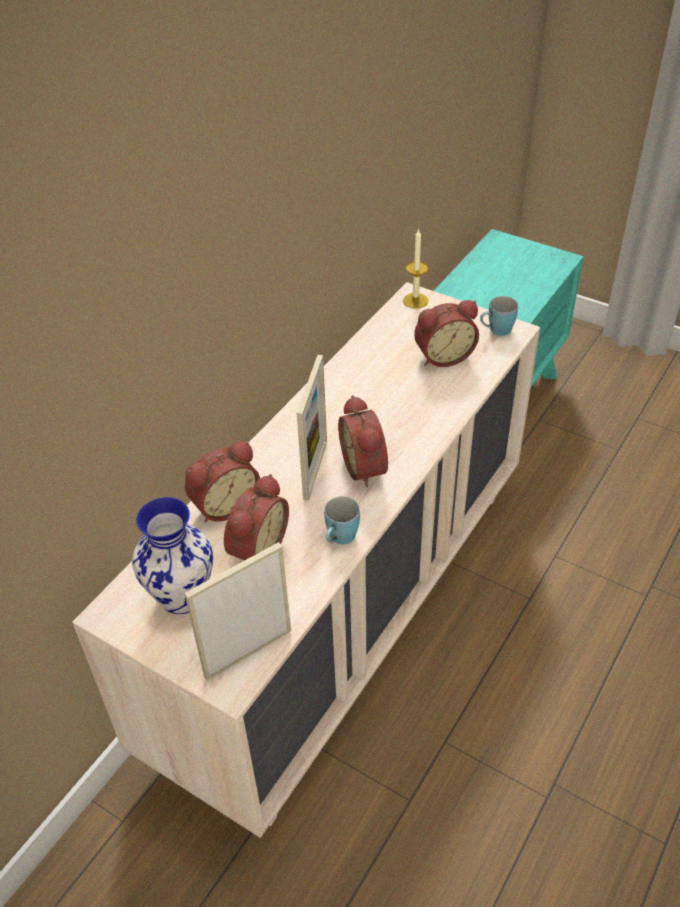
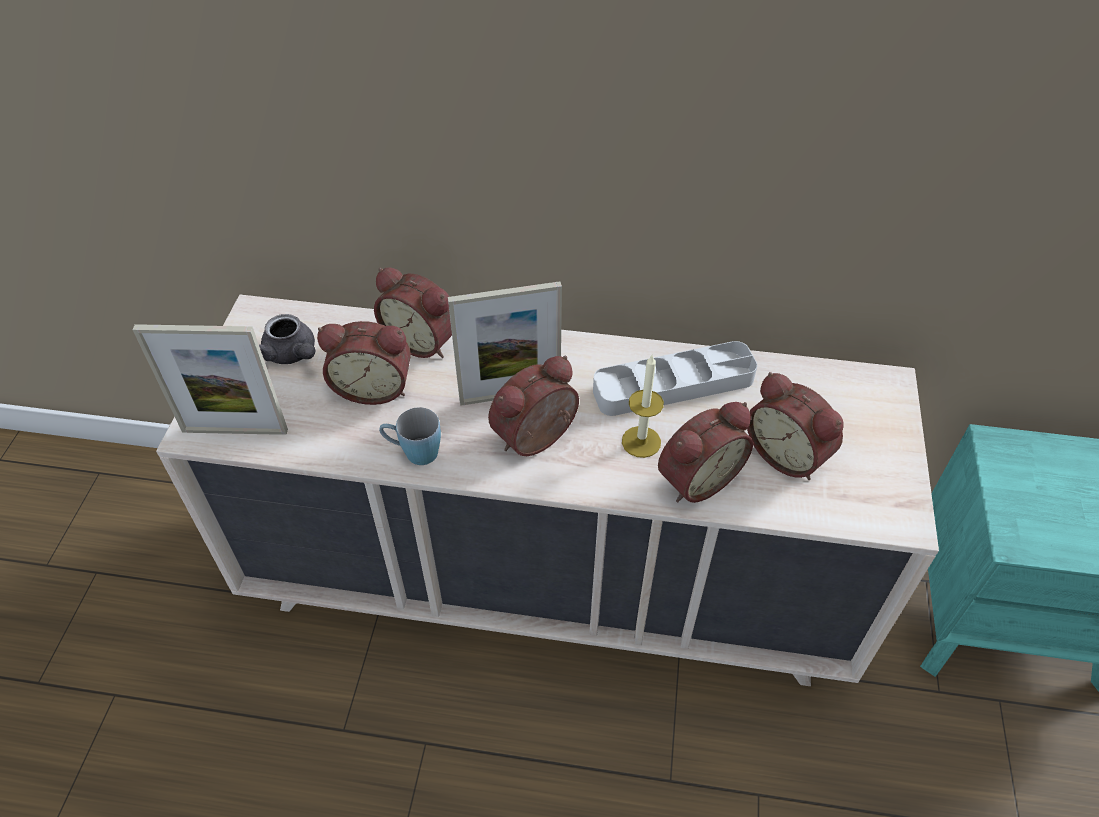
camera: 65 degrees right, 5 degrees up
(182, 595) = (292, 354): vase -> grey teapot
(248, 653) = (235, 430): picture frame -> picture frame turned 150 degrees clockwise
(357, 385) = (673, 385): none -> grey tray
(415, 300) = (881, 389): candle -> candle (641, 441)
(441, 401) = (696, 477): none -> alarm clock
(496, 331) = (885, 498): blue mug -> none

